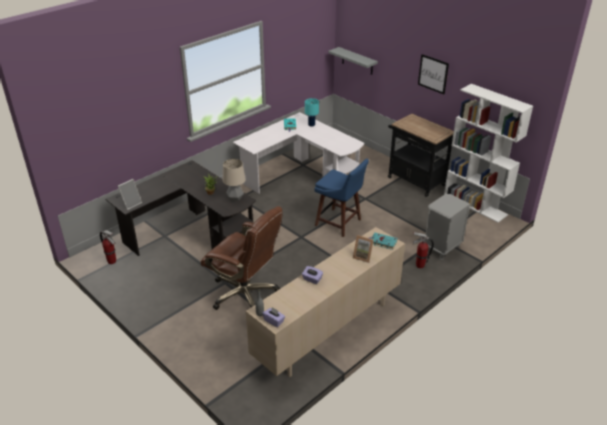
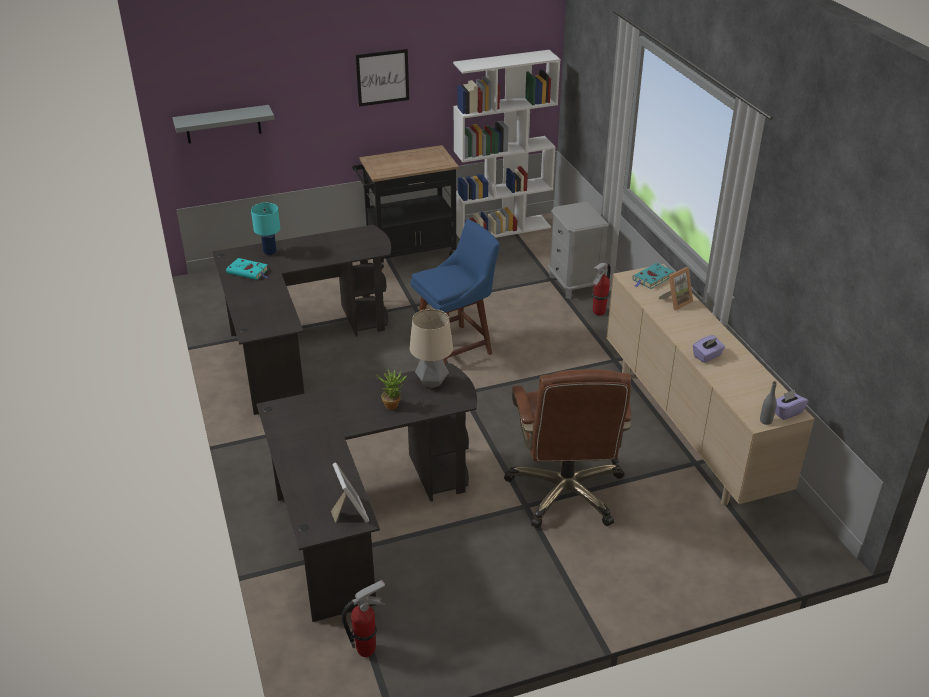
camera: 65 degrees left, 0 degrees up
(244, 293) = (566, 490): brown office chair -> brown office chair turned 120 degrees clockwise
(300, 176) = (297, 346): white desk -> black desk

